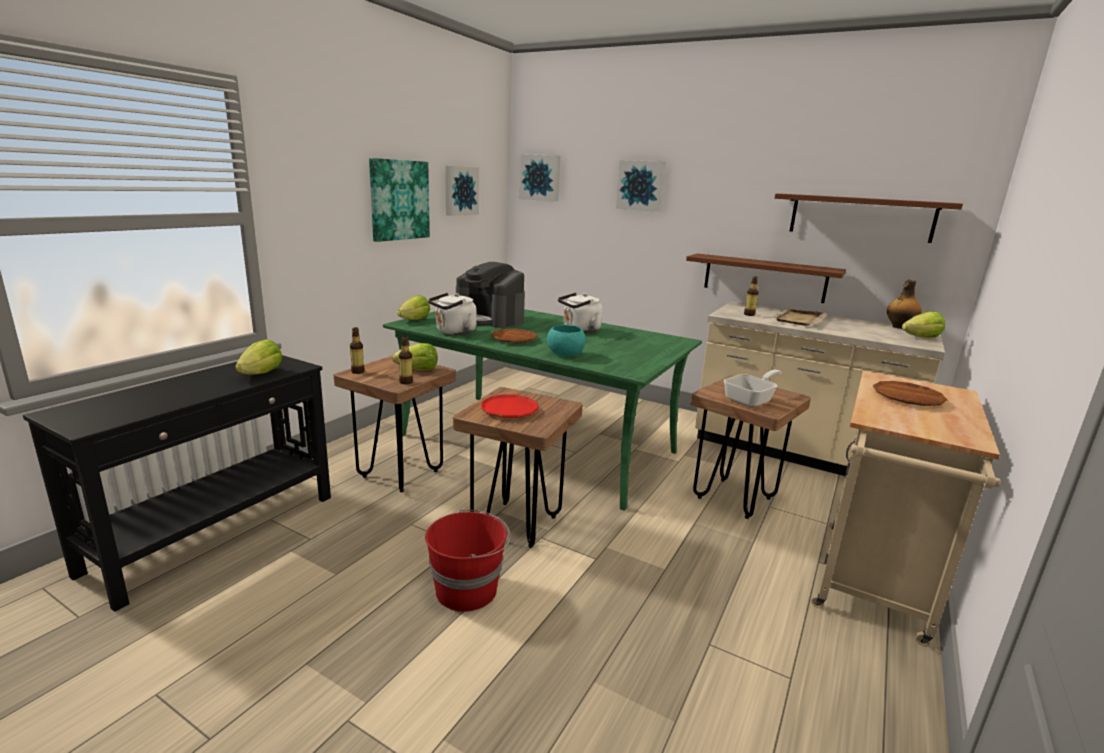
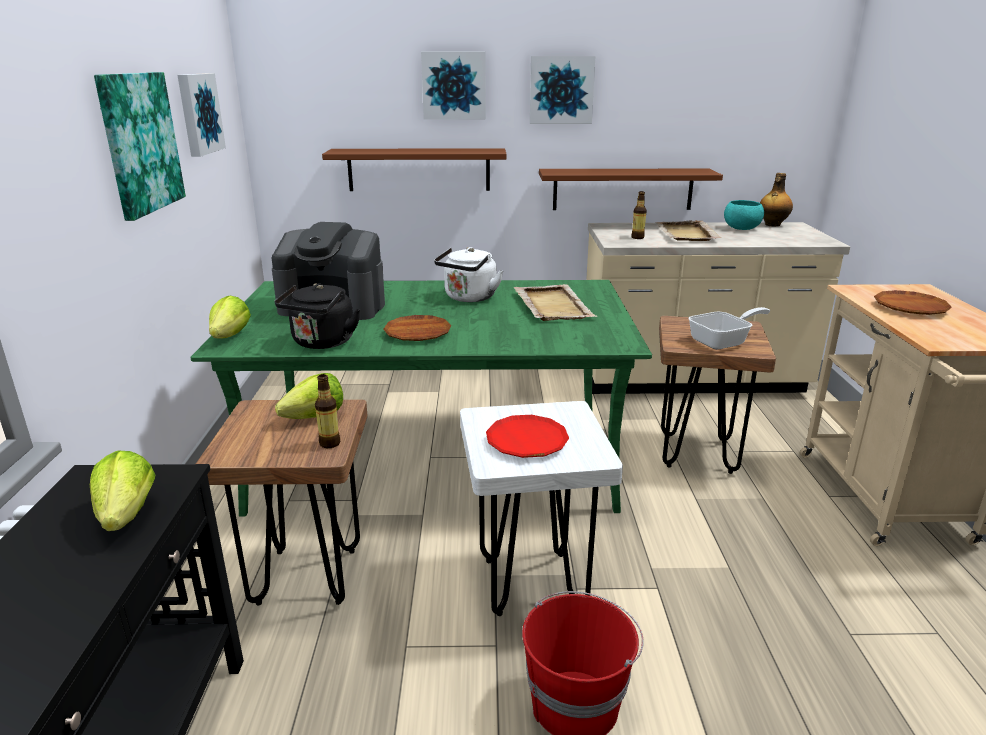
camera: 30 degrees left, 5 degrees up
(358, 371) = (229, 449): bottle -> none
(453, 332) = (322, 343): white kettle -> black kettle
(516, 524) = (531, 583): brown stool -> white stool
(540, 177) = (294, 82): picture -> picture (561, 90)
(565, 354) = (513, 339): turquoise bowl -> turquoise bowl (741, 228)
(628, 344) = (552, 305): none -> beige tray
(751, 400) = (723, 342): frying pan -> frying pan turned 45 degrees clockwise
(861, 217) = (721, 108): brown shelf -> brown shelf (419, 169)
(921, 337) = (808, 233): lettuce -> none

